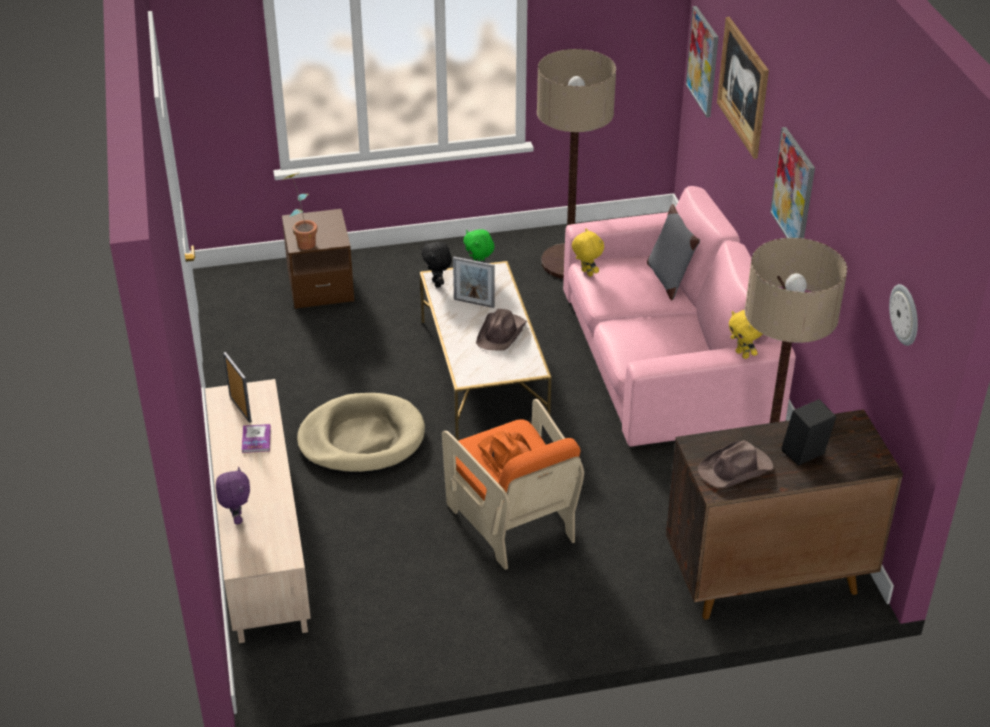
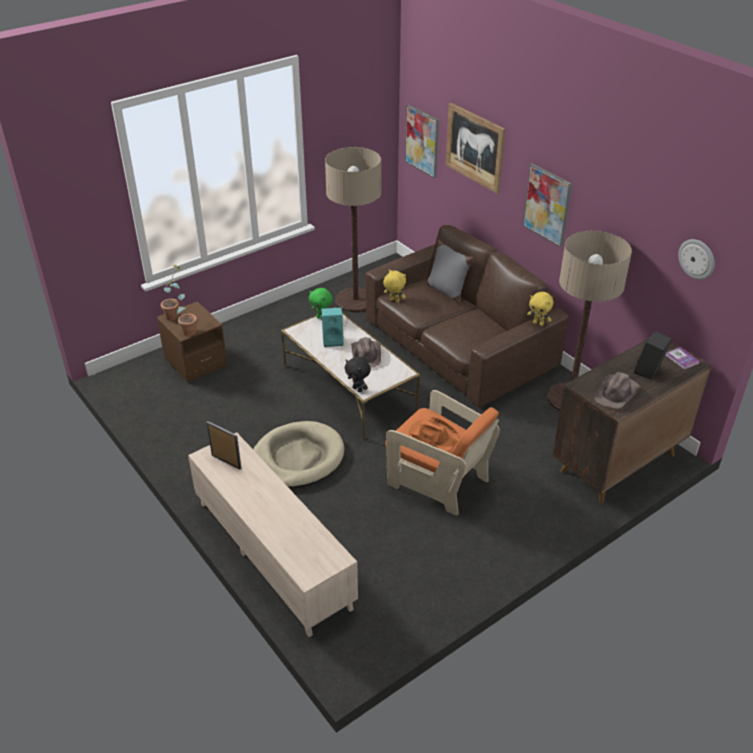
camera: 25 degrees left, 0 degrees up
(236, 518) = (281, 543): purple plush toy -> none
(256, 439) = (254, 480): book -> book (682, 359)
(305, 219) = (176, 315): none -> potted plant
(437, 283) = (299, 334): black plush toy -> black plush toy (358, 389)
(474, 303) = (333, 340): picture frame -> turquoise speaker
(665, 358) = (458, 345): pink sofa -> brown sofa

